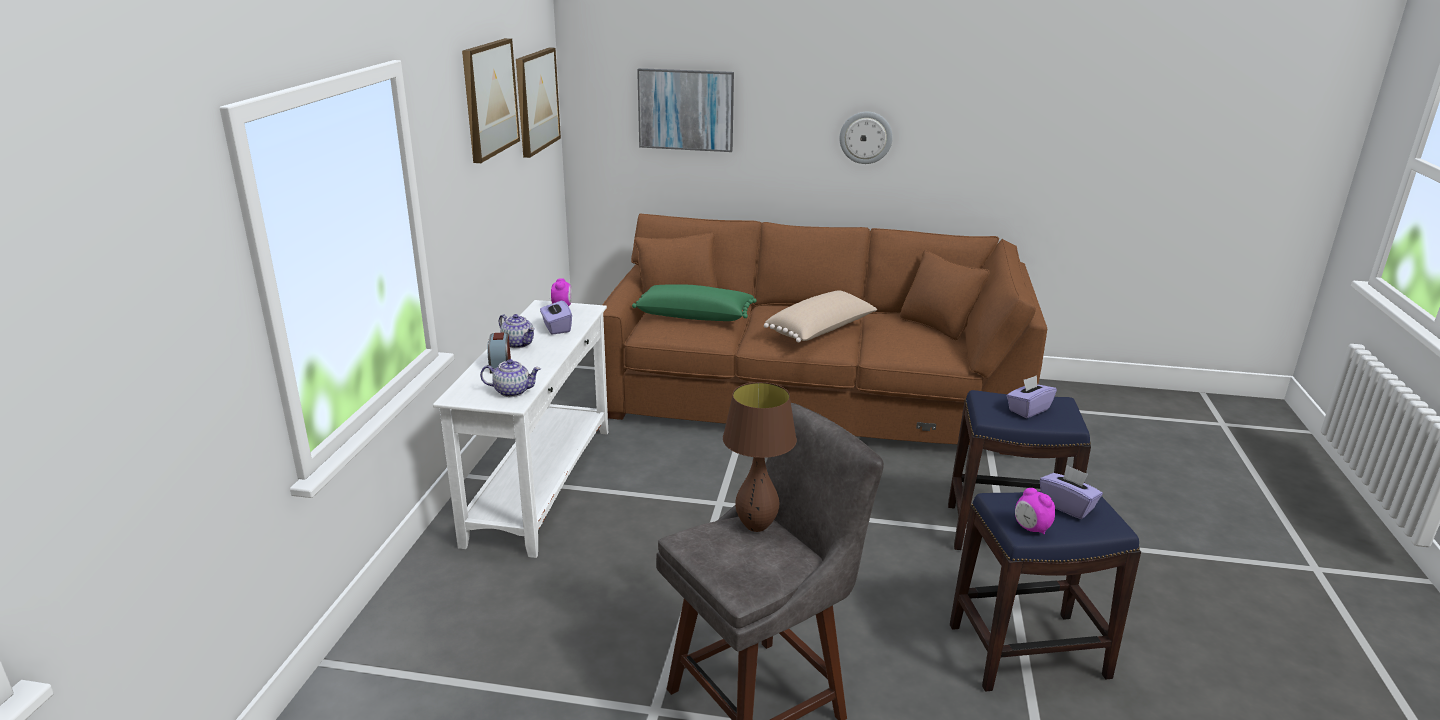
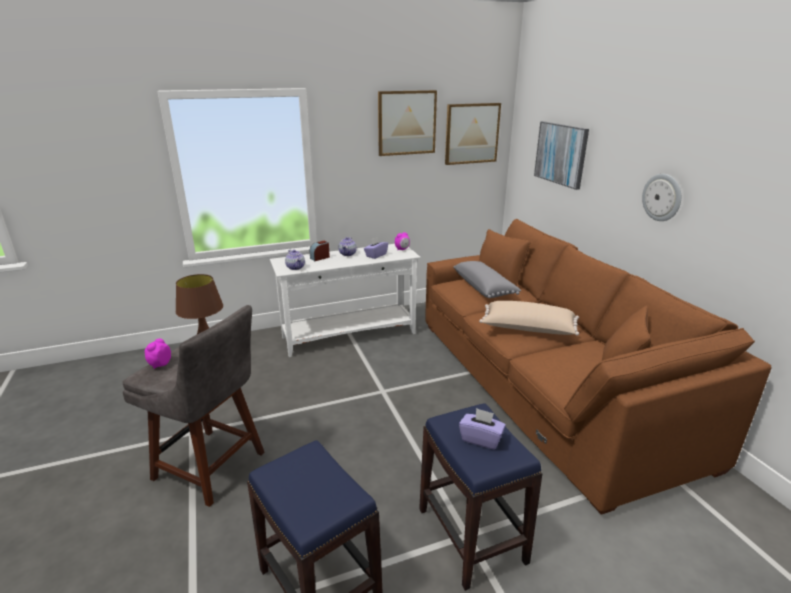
camera: 60 degrees right, 0 degrees up
(695, 315) = (484, 288): green pillow -> grey pillow
(1031, 528) = (276, 475): alarm clock -> alarm clock (160, 364)
(1067, 506) = (324, 490): purple tissue box -> none

